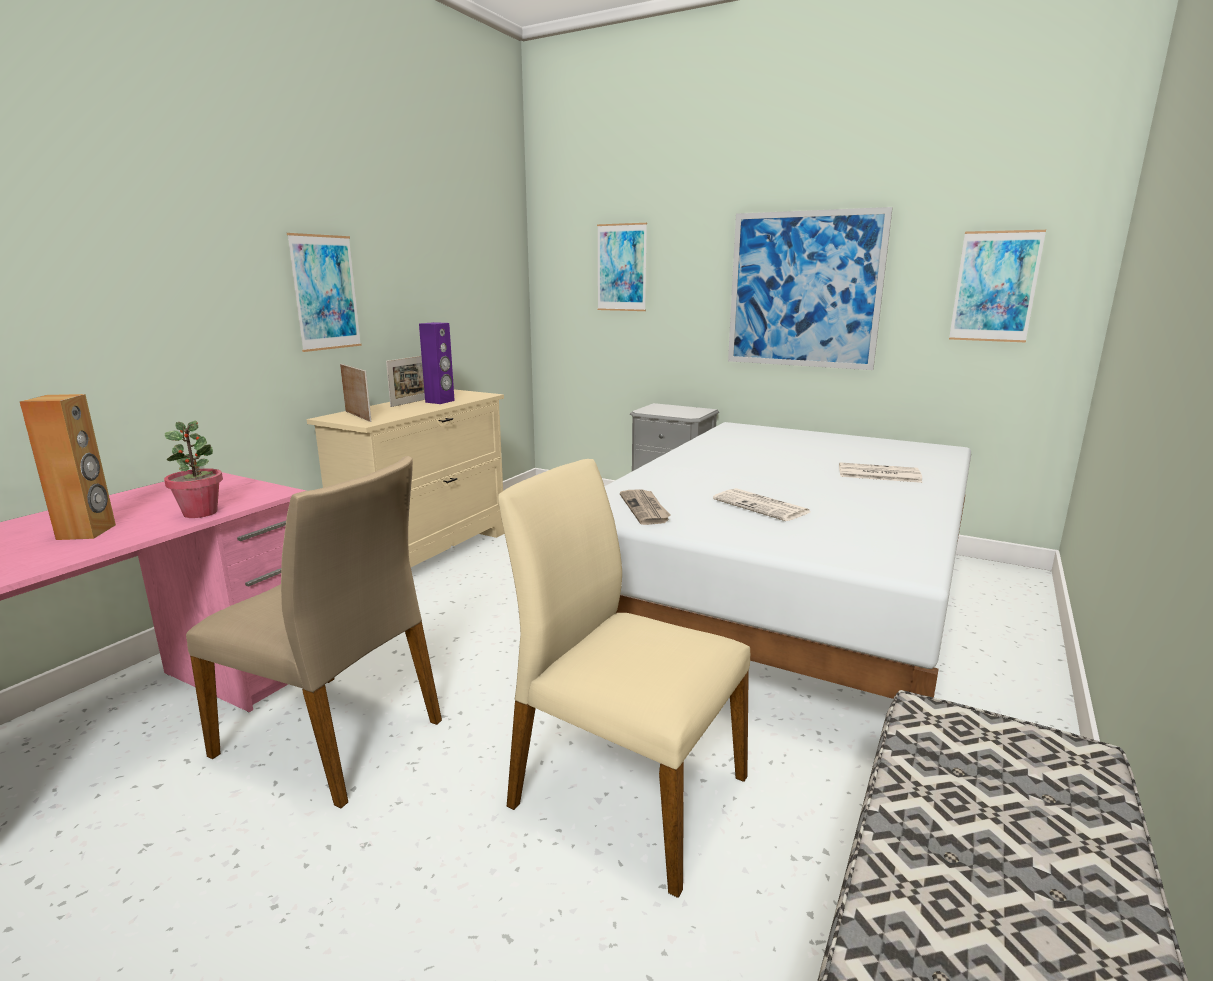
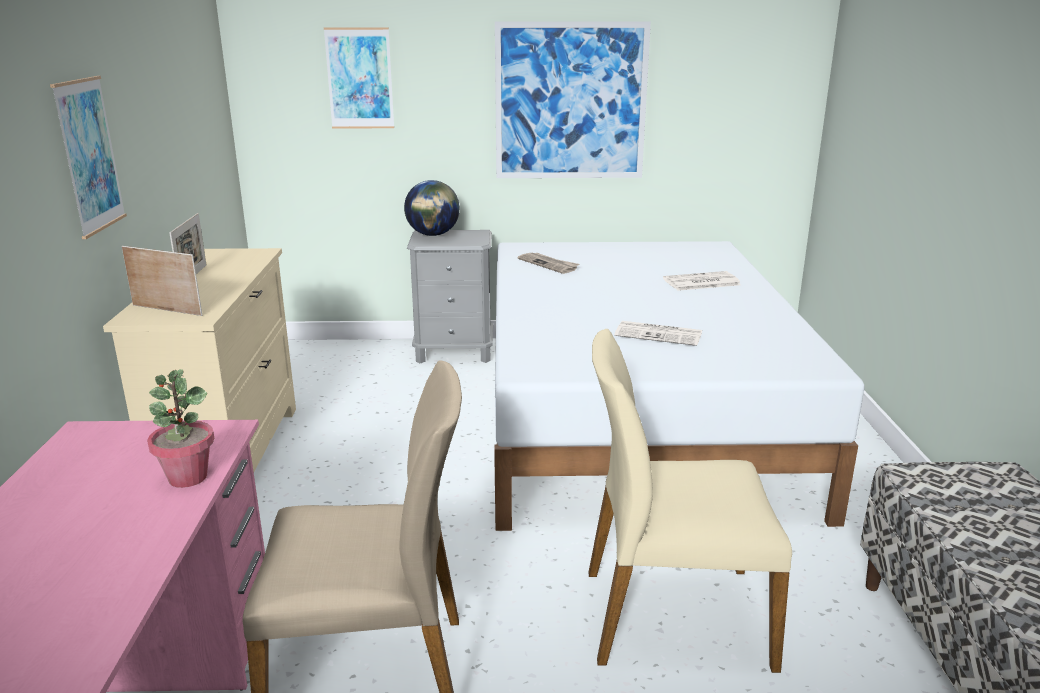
camera: 30 degrees left, 5 degrees up
(87, 532) = (92, 539): brown speaker -> none
(440, 401) = (226, 271): purple speaker -> none
(645, 509) = (573, 359): newspaper -> newspaper (548, 264)
(662, 407) = (433, 235): none -> globe
(995, 287) = (740, 96): picture -> none

